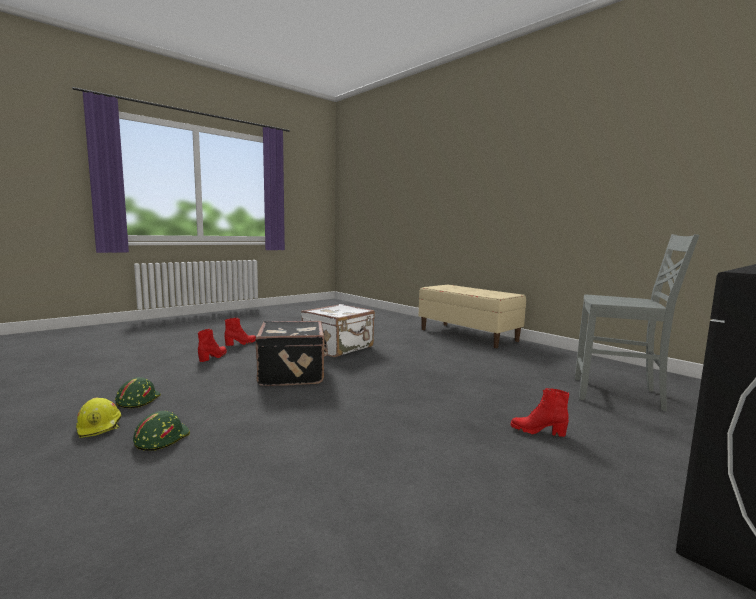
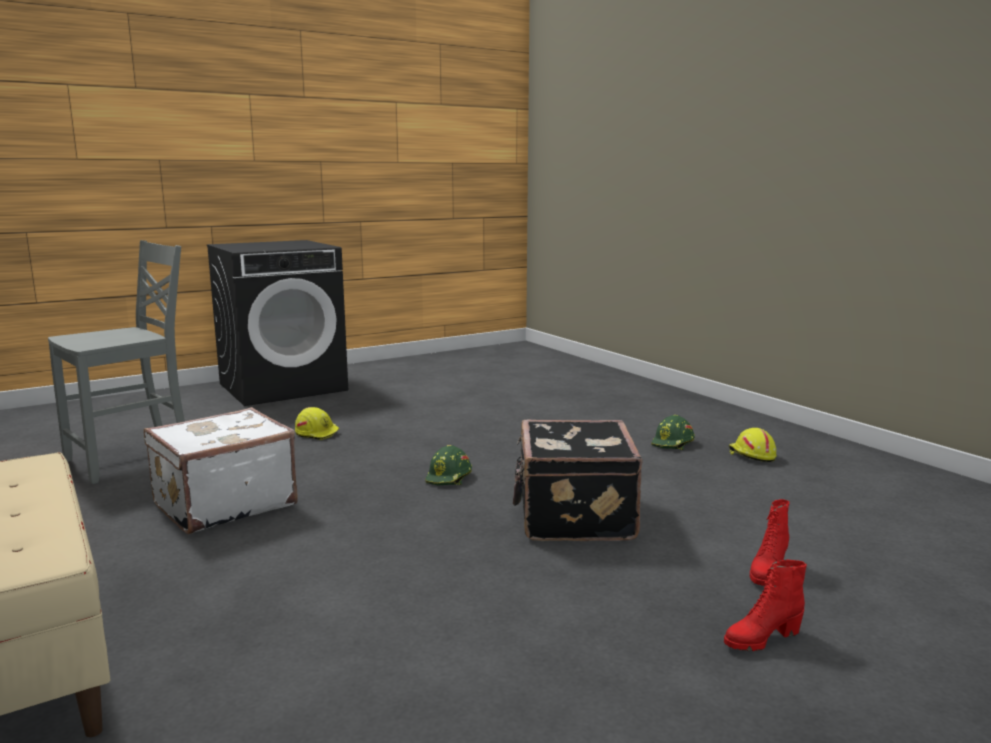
camera: 170 degrees left, 5 degrees up
(137, 400) = (761, 481): green hard hat -> green hard hat (449, 477)
(339, 348) = (477, 598): white suitcase -> white suitcase (223, 504)
(537, 431) = (317, 433): red boot -> yellow hard hat
(619, 395) = (133, 460): grey chair -> grey chair turned 105 degrees clockwise

